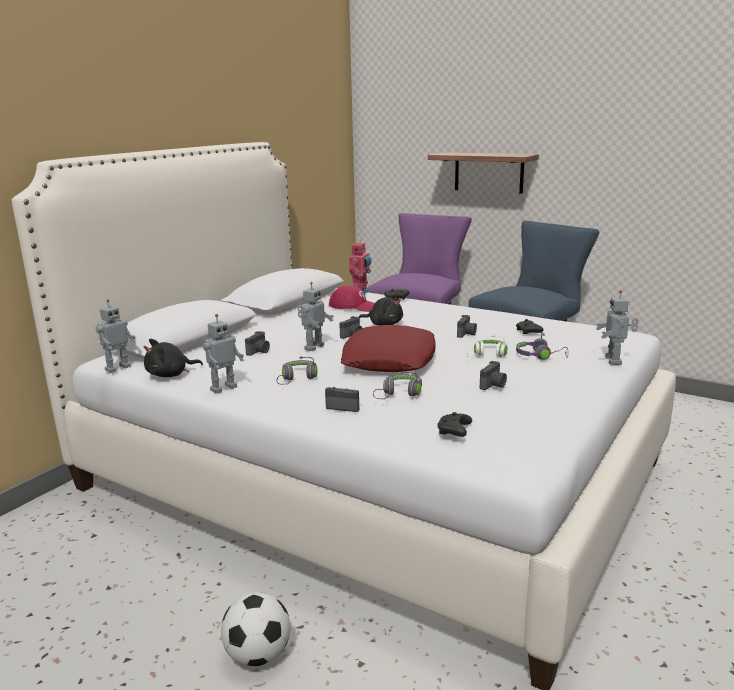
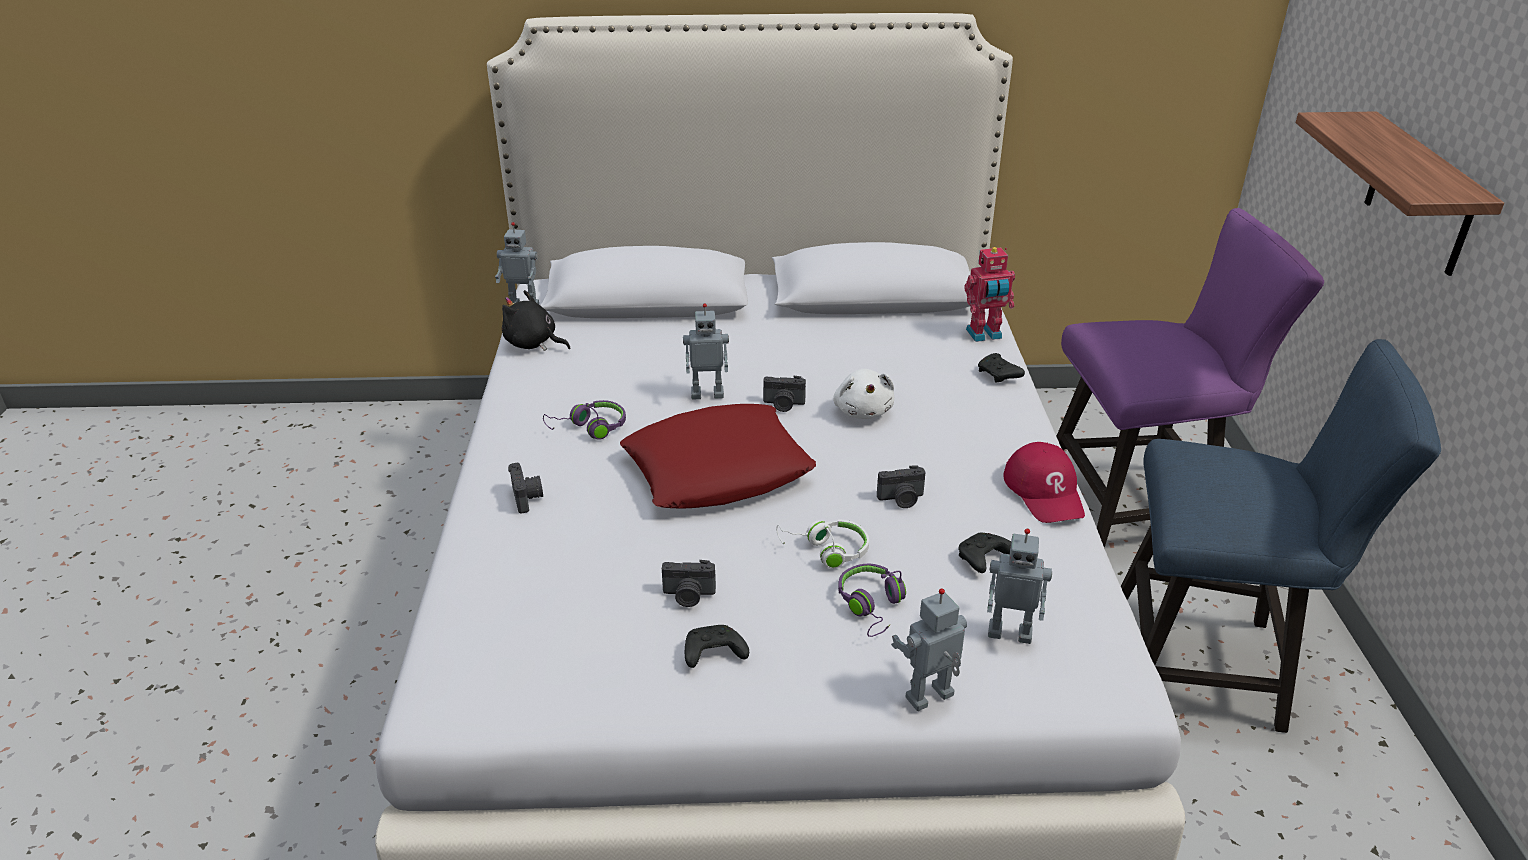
camera: 55 degrees right, 15 degrees up
(223, 388) = (521, 393): toy robot -> toy robot (1010, 632)
(258, 655) = (366, 687): football -> none
(259, 351) = (654, 364): camera -> none
(354, 306) = (913, 355): red cap -> red cap (1045, 491)
(384, 324) = (863, 410): black plush toy -> white plush toy
(399, 394) = (593, 524): purple headphones -> none
(454, 432) = (502, 612): black game controller -> black game controller (712, 654)

